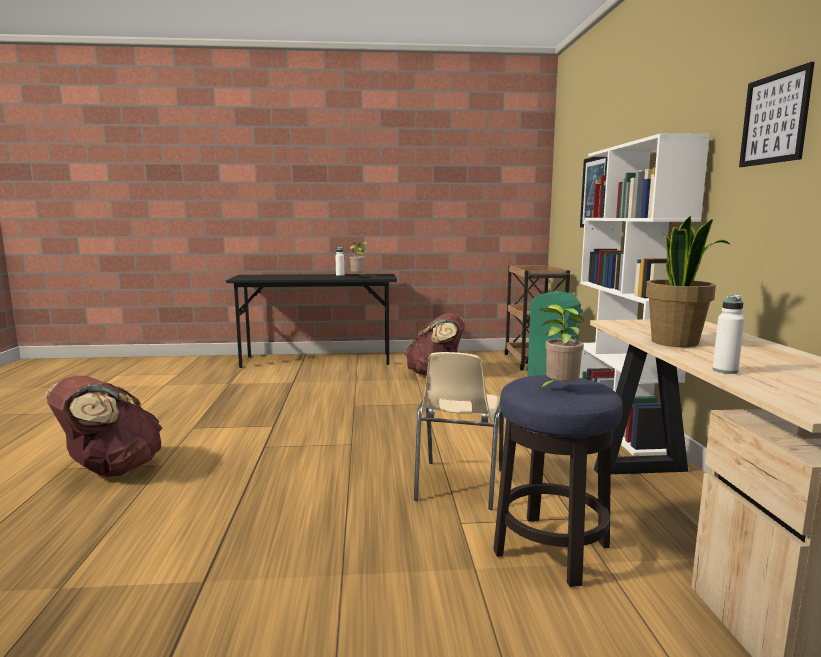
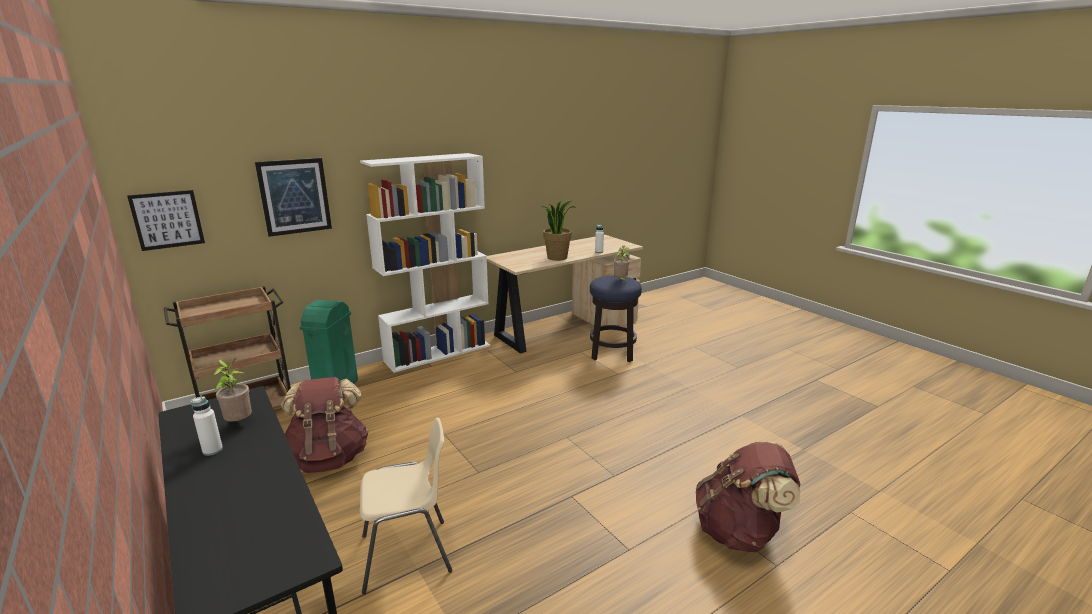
camera: 120 degrees left, 10 degrees up
(458, 486) = (582, 382): beige chair -> beige chair (409, 554)
(775, 119) = (510, 149): picture -> picture (167, 220)

